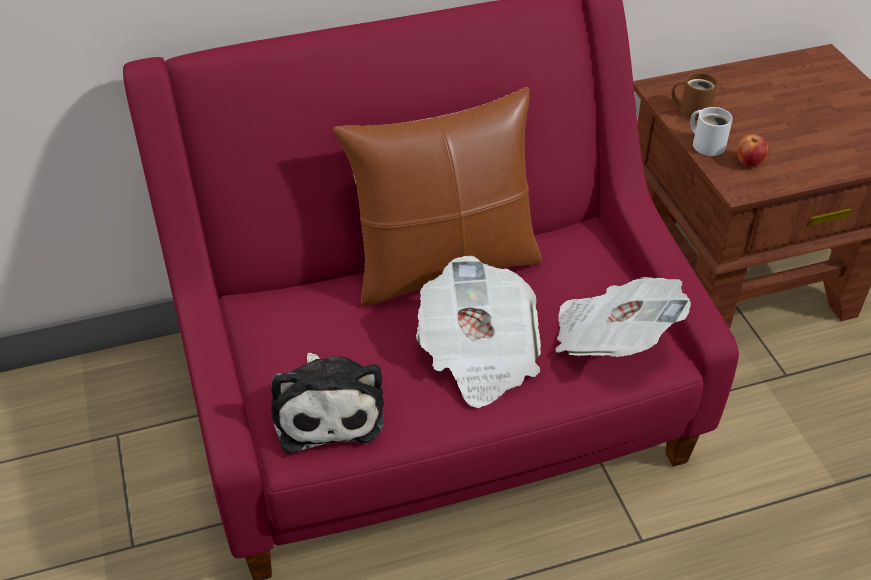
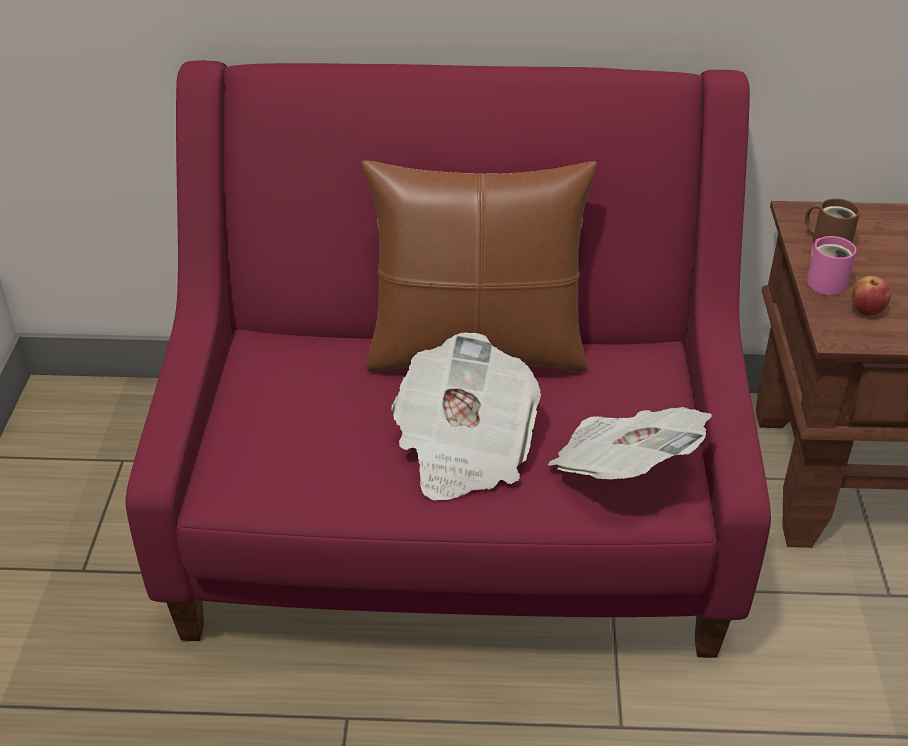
camera: 20 degrees right, 5 degrees down
(328, 409) = (276, 461): plush toy -> none
(707, 144) = (825, 281): white mug -> pink mug

